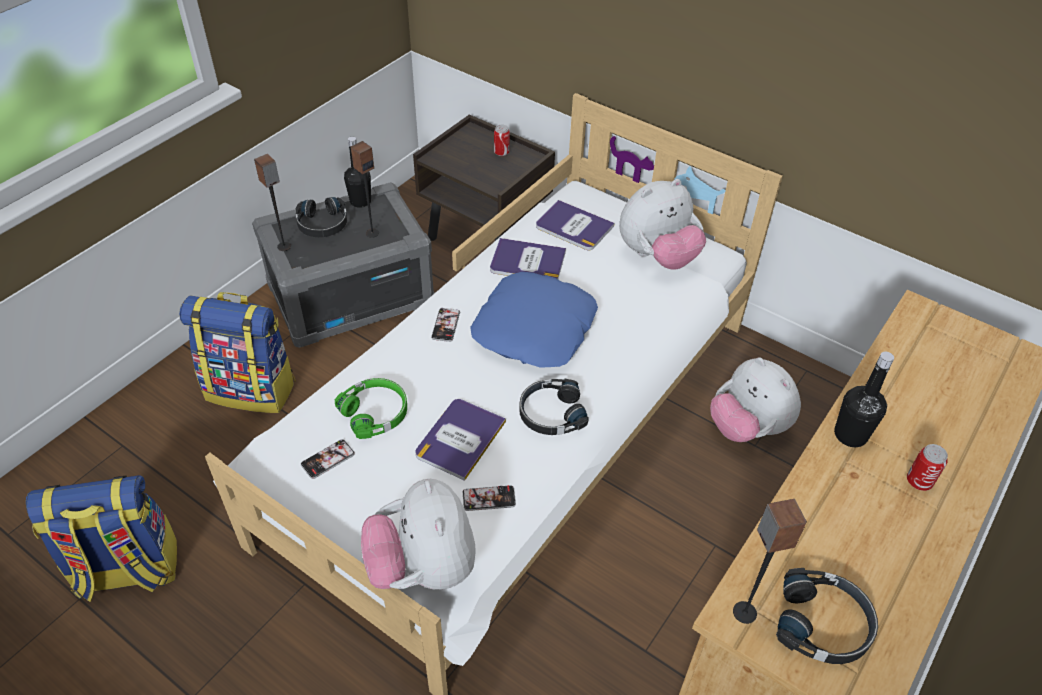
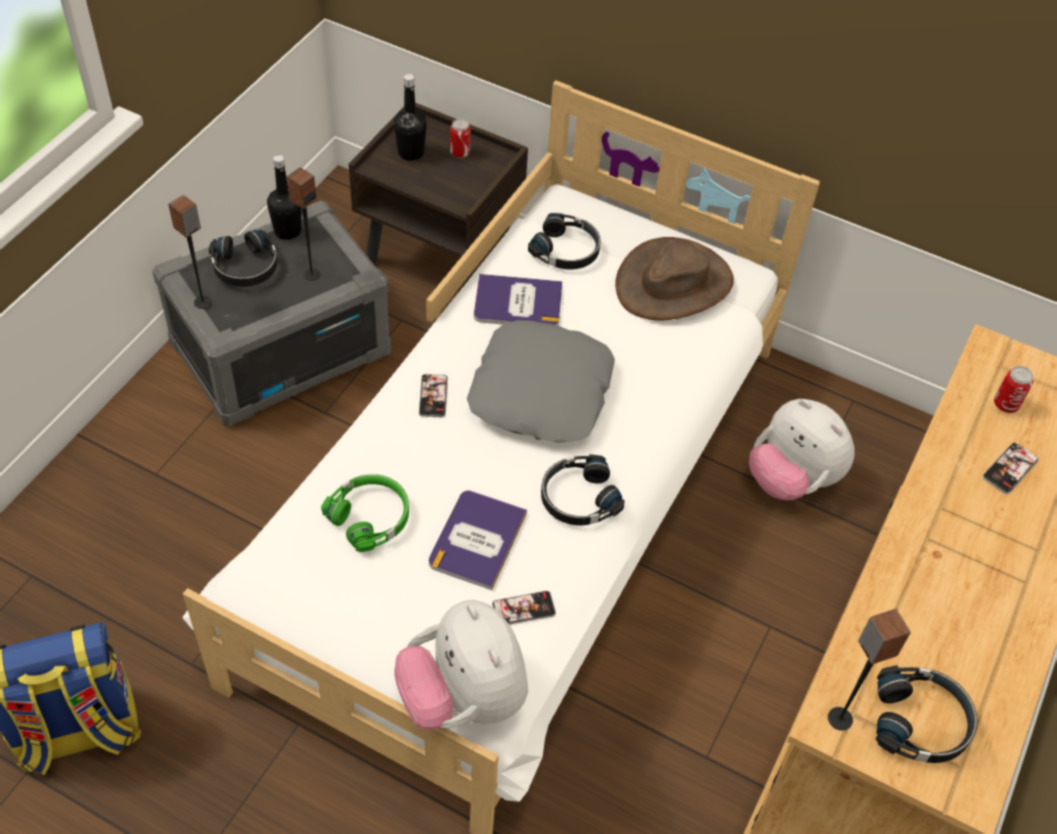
camera: 10 degrees left, 5 degrees up
(252, 389) = (181, 486): backpack -> none
(328, 459) = (326, 580): phone -> phone (1010, 469)
(535, 329) = (542, 392): blue pillow -> grey pillow
(573, 226) = (566, 250): book -> black headphones
(657, 256) = (673, 283): plush toy -> brown hat
(850, 435) = (929, 508): black bottle -> black bottle (411, 152)
(918, 481) = (1004, 555): can -> can (1005, 405)

